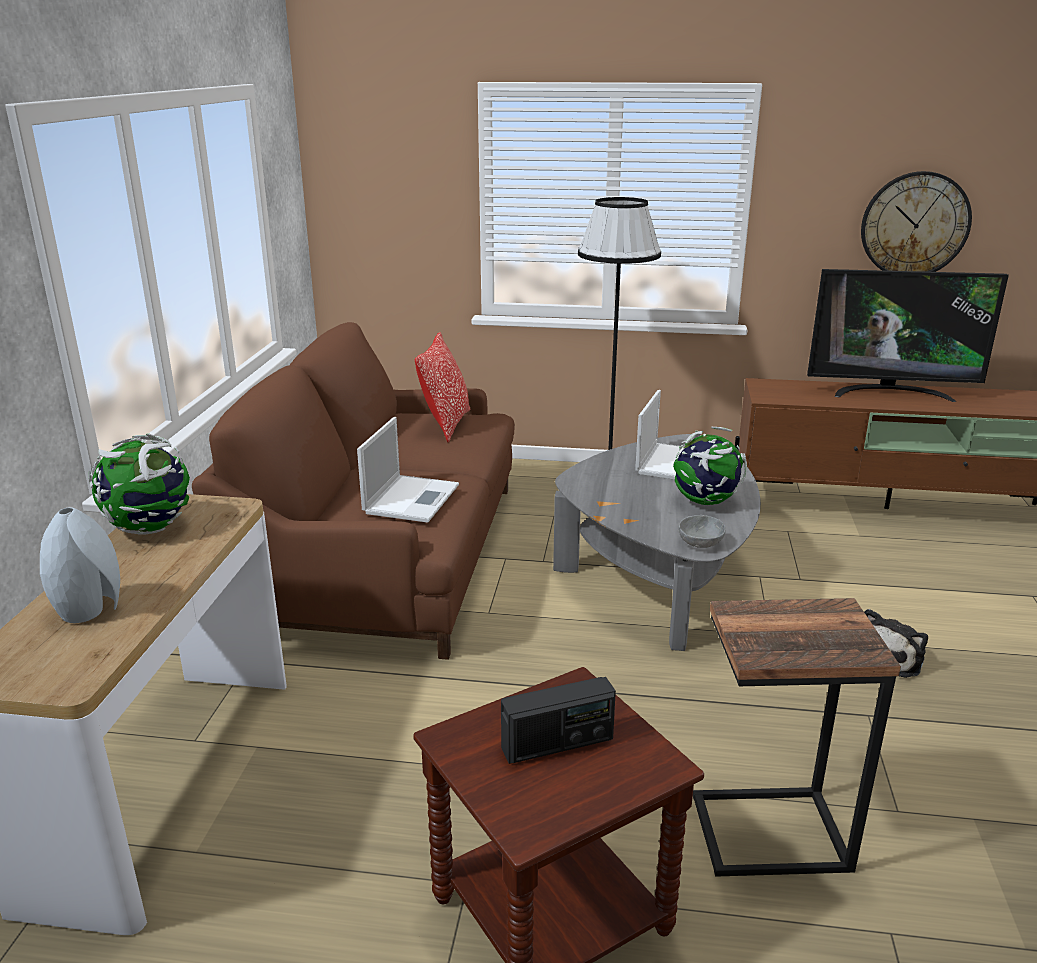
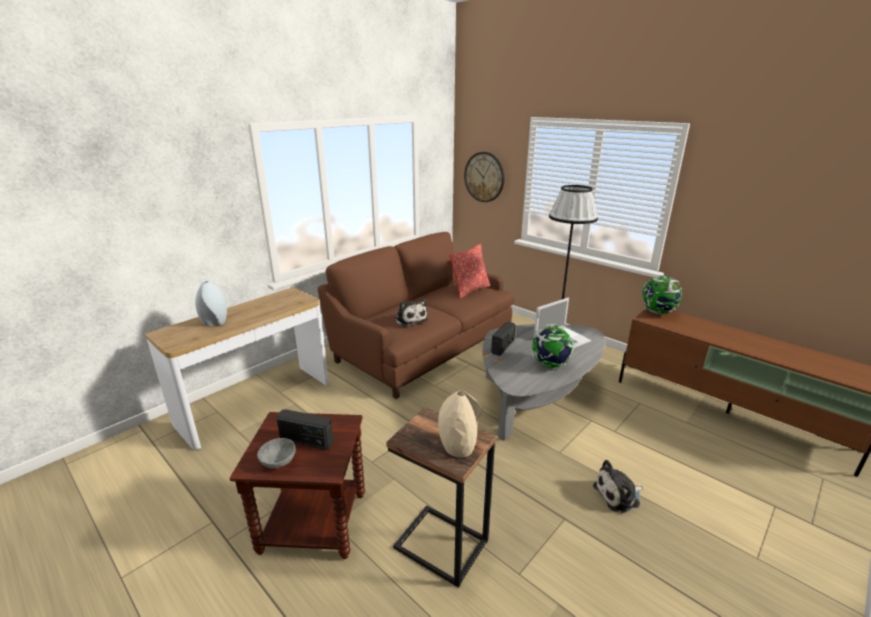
camera: 35 degrees right, 0 degrees up
(150, 528) = (271, 299): globe -> globe (657, 312)
(412, 498) = (410, 319): laptop -> plush toy
(608, 497) = (503, 347): none -> radio
(701, 543) = (518, 385): grey bowl -> grey bowl (278, 462)
(836, 631) = (459, 446): none -> beige vase
(890, 392) = (740, 337): television -> none
(915, 225) = (791, 227): wall clock -> wall clock (484, 177)

